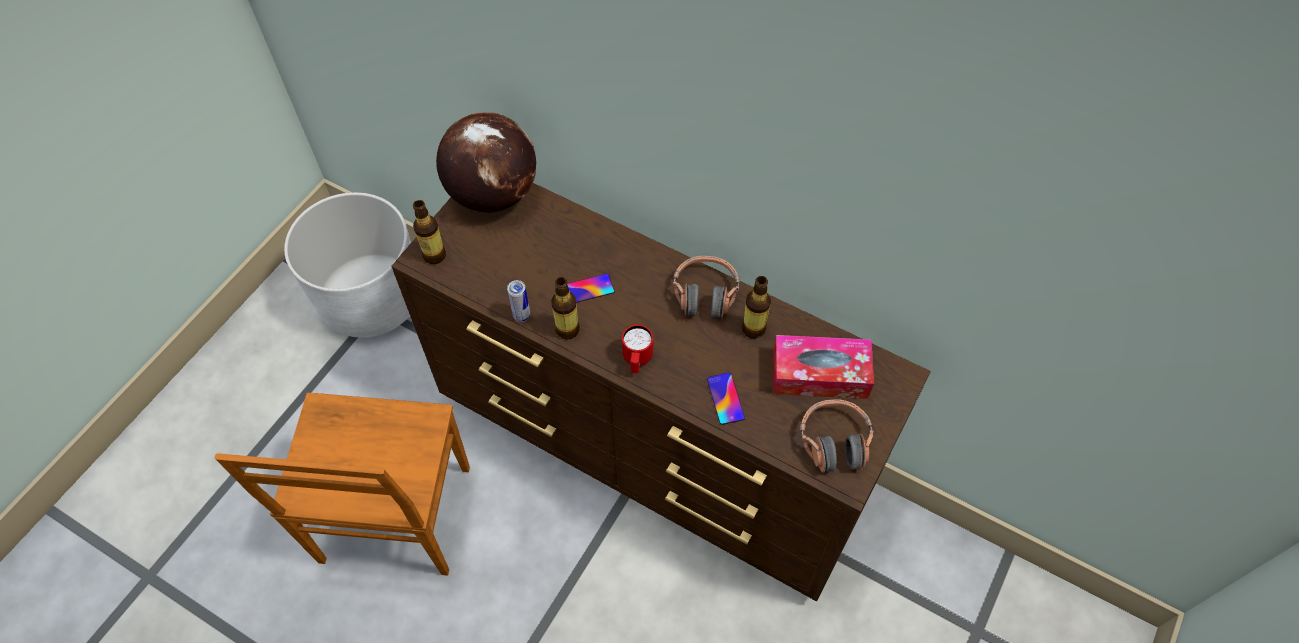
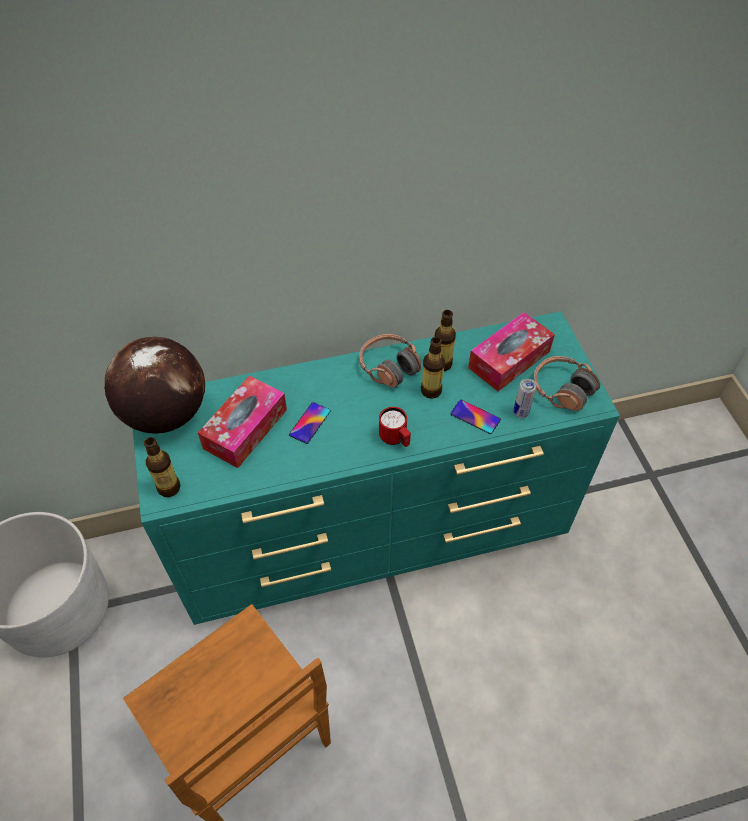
camera: 45 degrees left, 5 degrees down
(521, 315) = (284, 475): can -> can (520, 413)
(535, 254) = (245, 429): none -> tissue box
(567, 330) = (327, 458): bottle -> bottle (431, 391)
(652, 448) = (375, 534): brown dresser -> turquoise dresser

